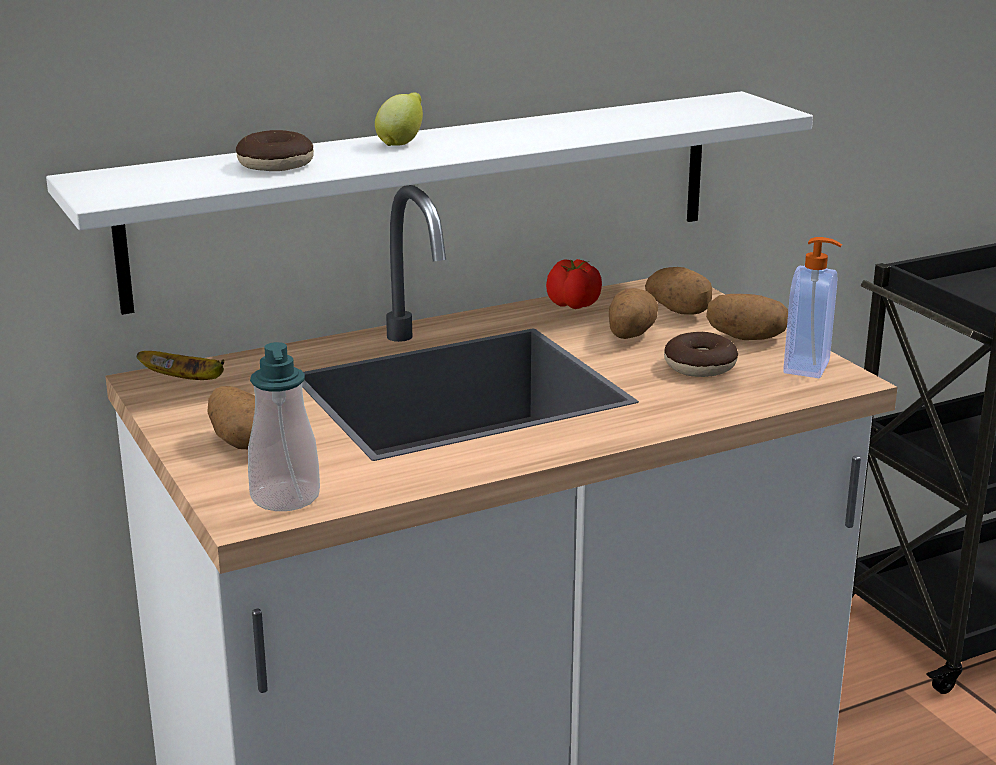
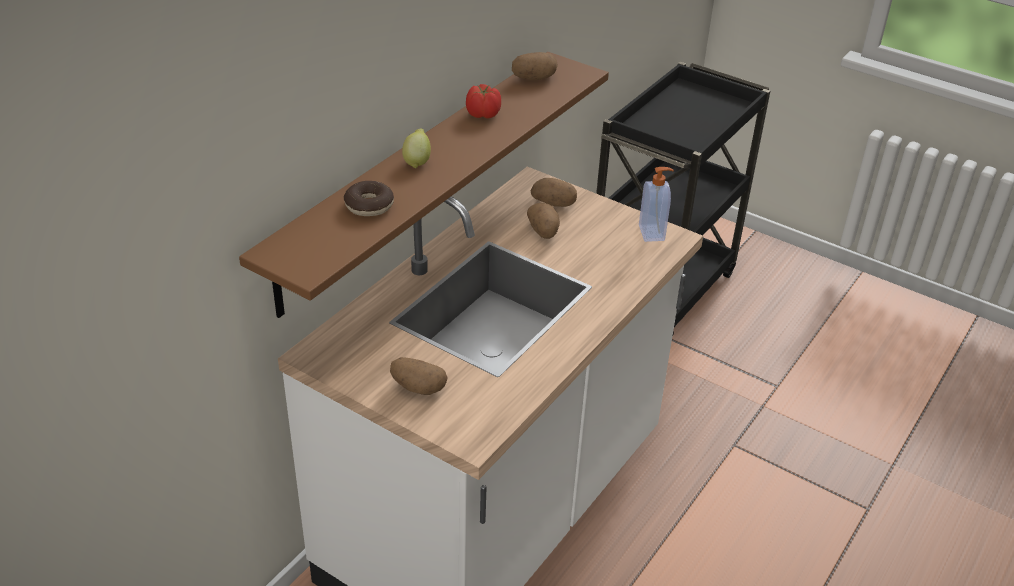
camera: 30 degrees left, 15 degrees up
(187, 380) = (332, 346): banana -> none
(285, 497) = (479, 420): soap dispenser -> none
(432, 196) = (415, 177): white shelf -> brown shelf
(573, 305) = (493, 214): tomato -> tomato (483, 115)
(700, 366) = (600, 248): donut -> none
(746, 338) = (605, 217): potato -> potato (534, 78)

